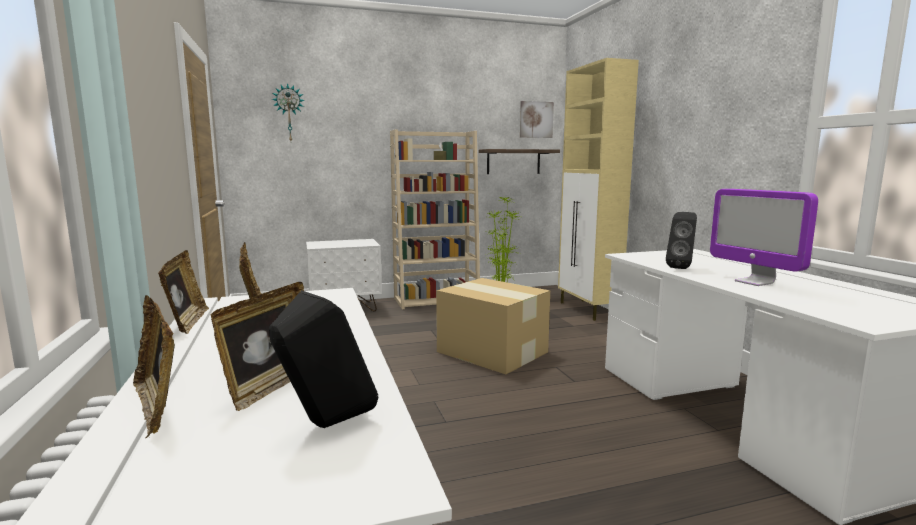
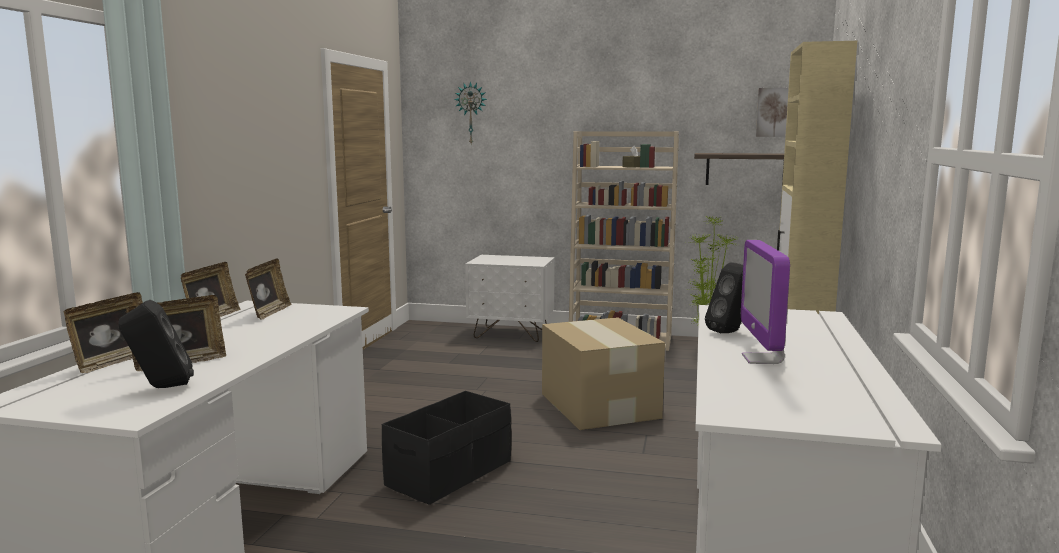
camera: 30 degrees right, 0 degrees up
(157, 407) = (113, 362): picture frame -> picture frame turned 150 degrees counterclockwise
(458, 441) = (450, 473): none -> black storage box

